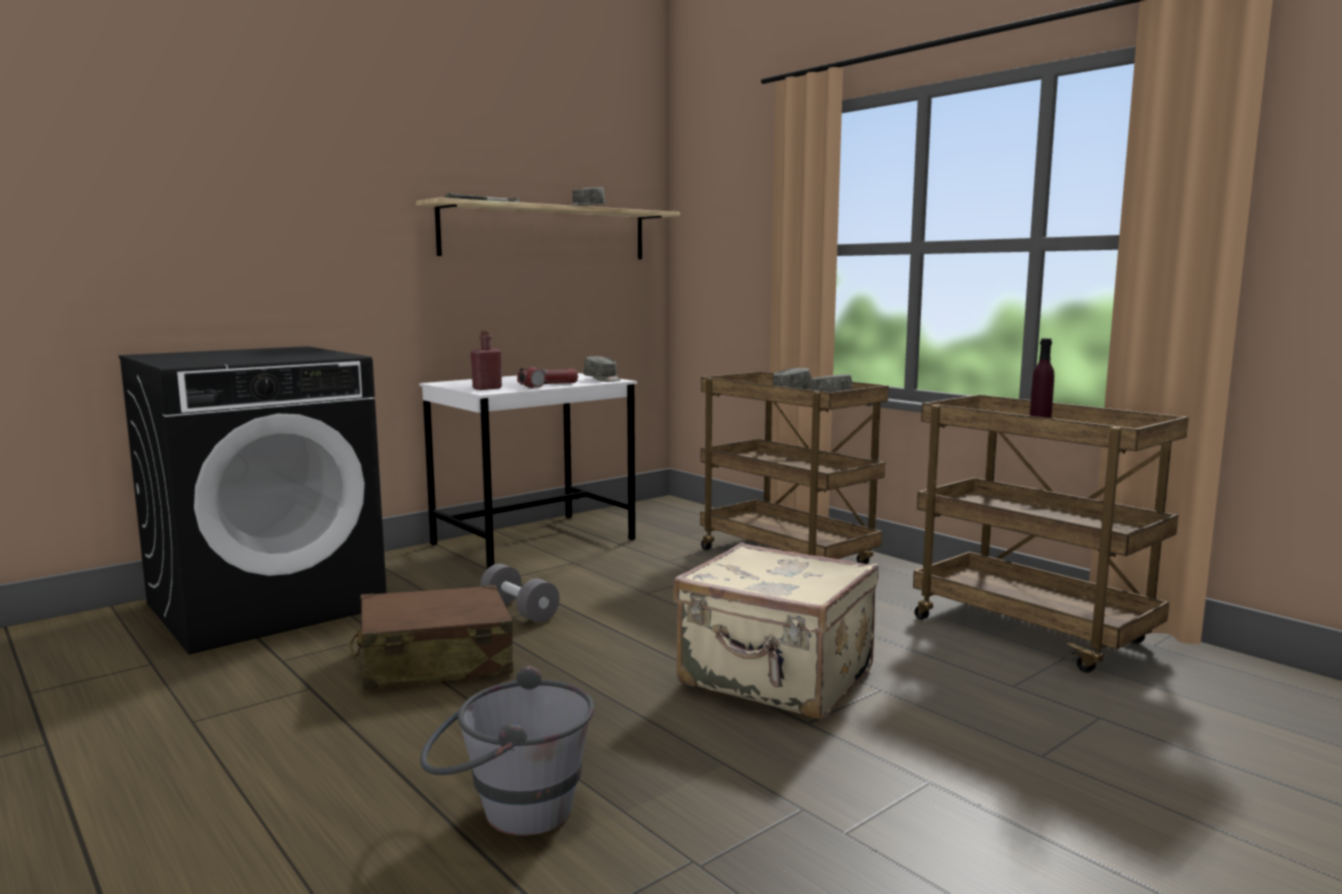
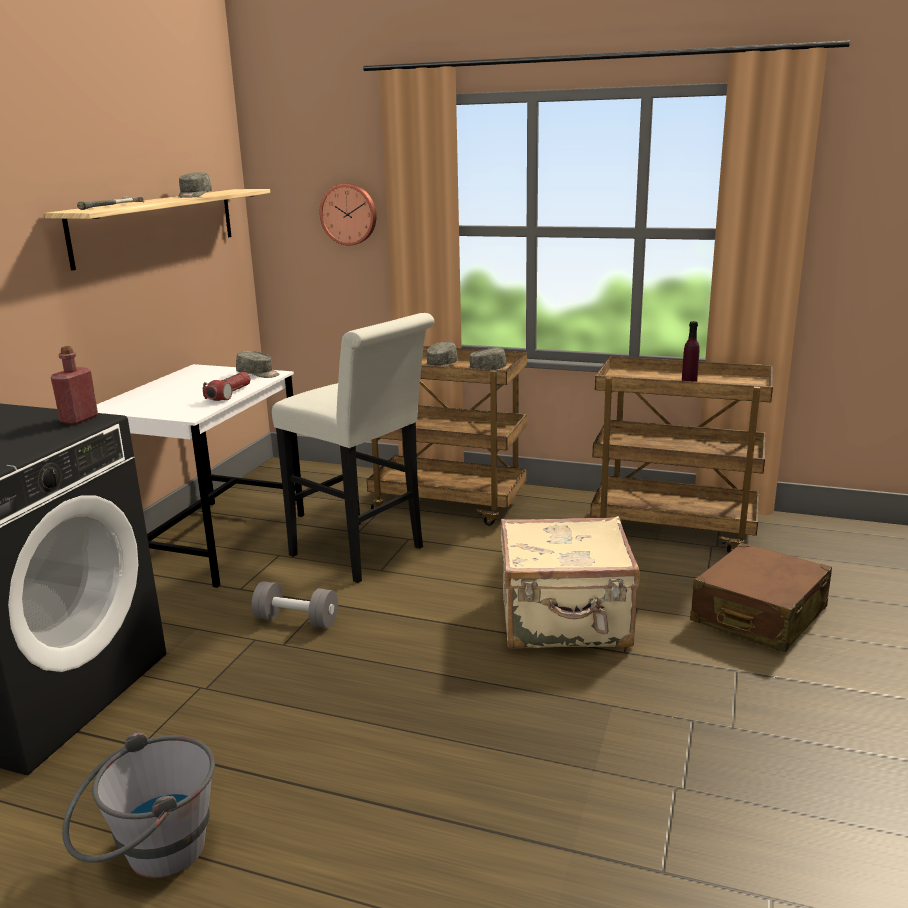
camera: 30 degrees left, 10 degrees up
(434, 662) = (289, 696): brown suitcase -> brown suitcase (758, 615)
(487, 388) = (176, 409): red bottle -> red bottle (79, 419)
(509, 811) = (521, 804): grey bucket -> grey bucket (150, 857)
(648, 578) = (364, 554): none -> white stool
(748, 236) = (349, 214): none -> wall clock

